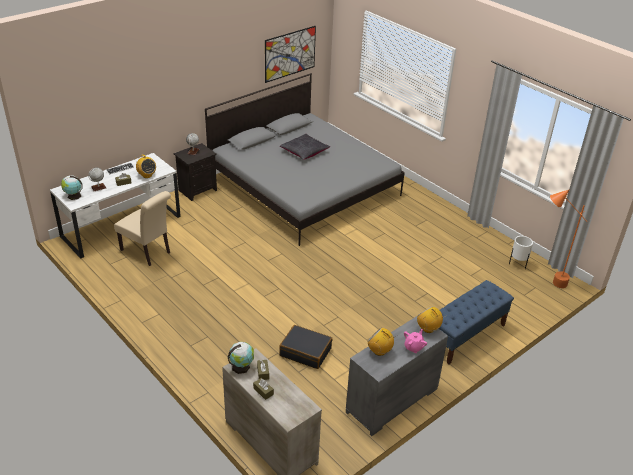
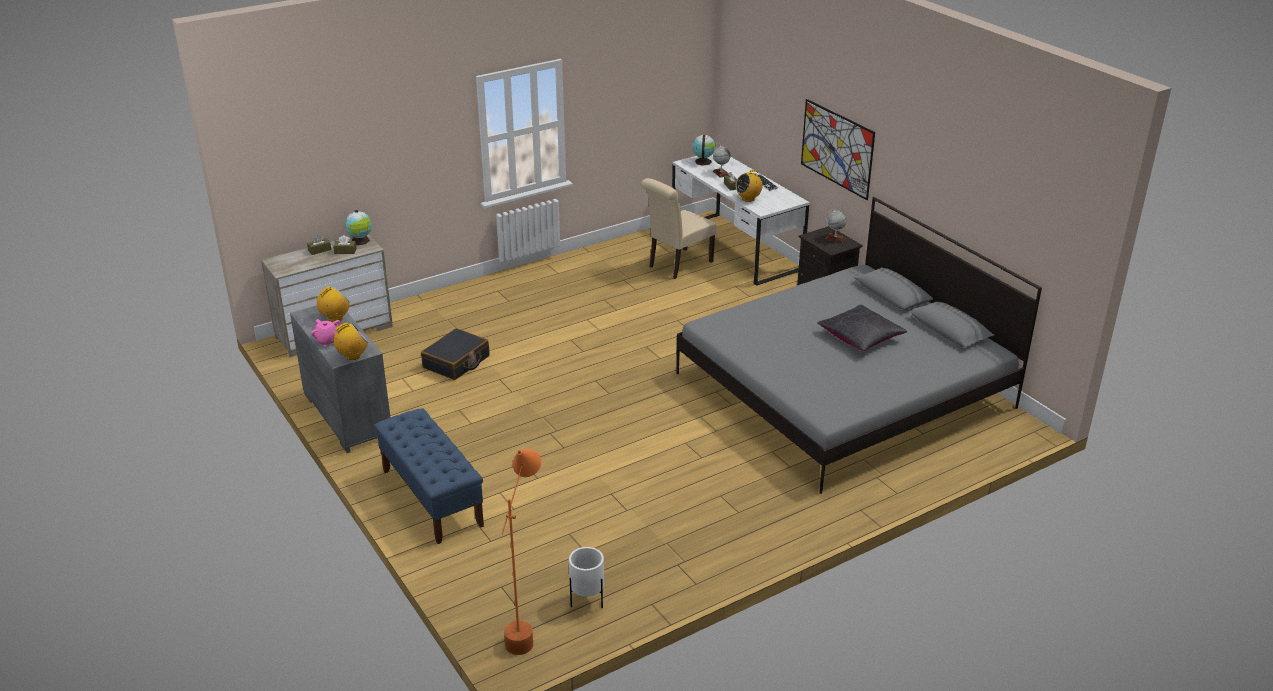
camera: 100 degrees right, 5 degrees down
(290, 53) = (1013, 220): picture -> picture (837, 148)

